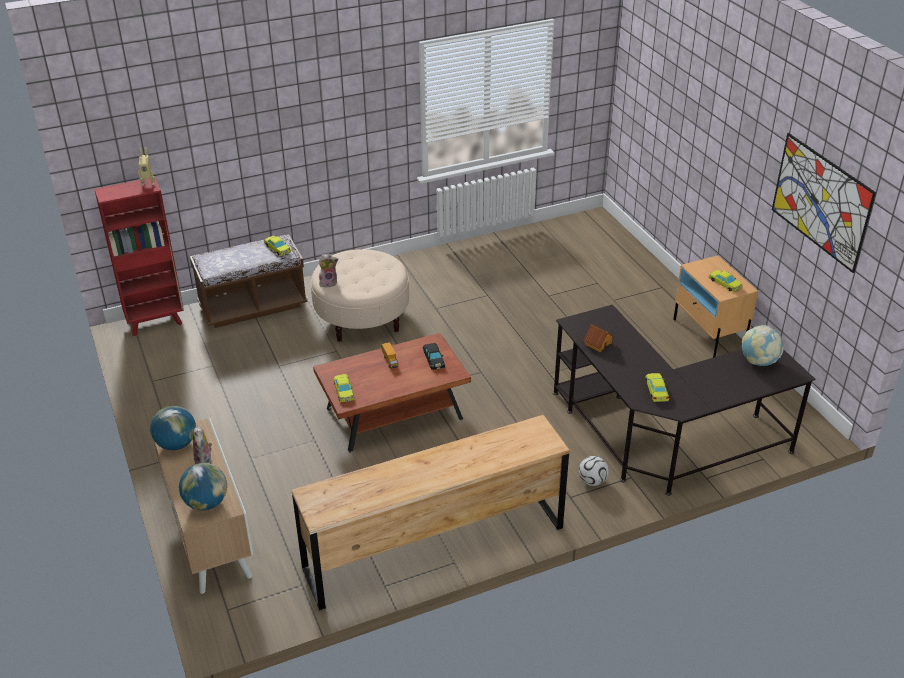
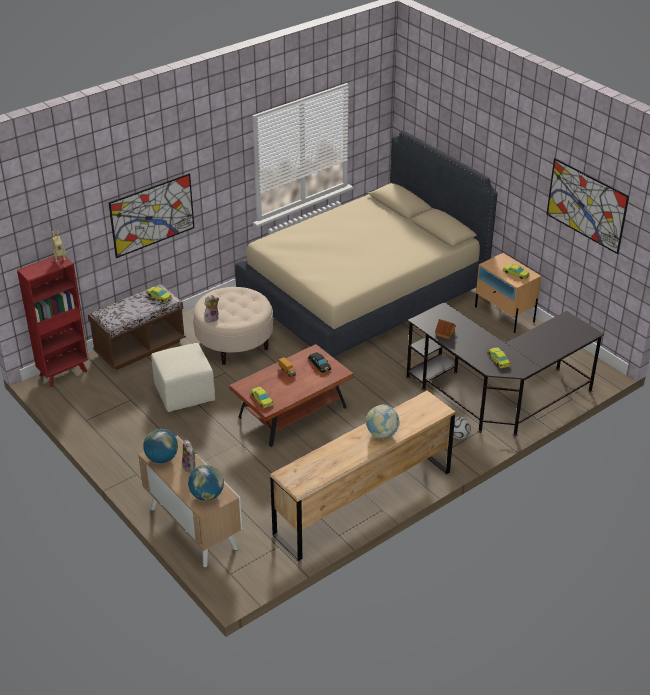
camera: 15 degrees left, 0 degrees up
(277, 368) = (184, 393): none -> beige ottoman
(279, 148) = (152, 215): none -> picture
(539, 284) = (363, 294): none -> beige bed
(759, 361) = (562, 328): globe -> globe (382, 434)

